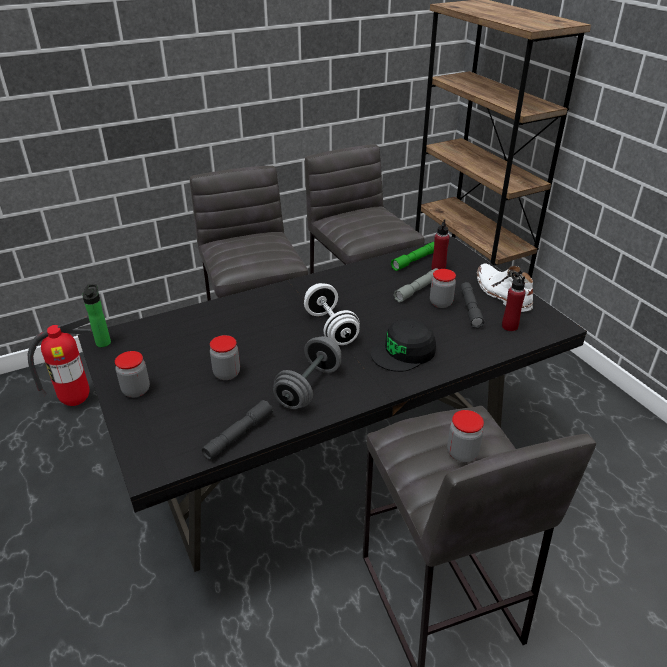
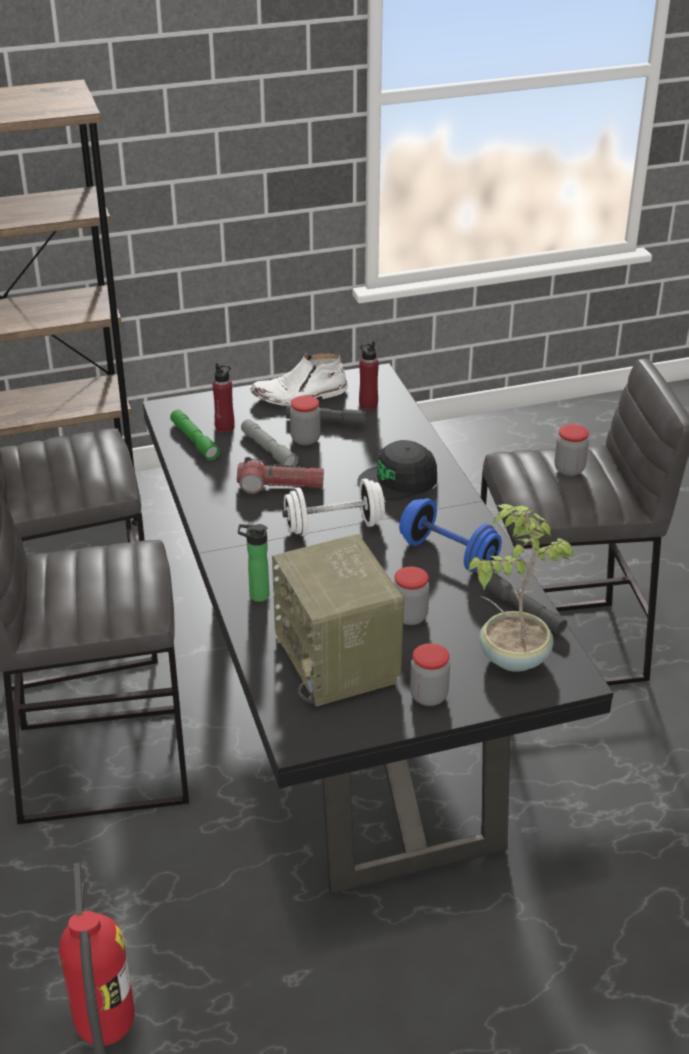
camera: 80 degrees left, 0 degrees up
(104, 341) = (306, 736): bottle -> bottle (256, 595)
(176, 346) = (339, 661): none -> radio
(178, 431) = (512, 657): none -> potted plant
(308, 387) = (448, 554): grey dumbbell -> blue dumbbell
(373, 300) = (280, 486): none -> flashlight
(404, 352) = (398, 480): black cap -> black cap turned 90 degrees clockwise

